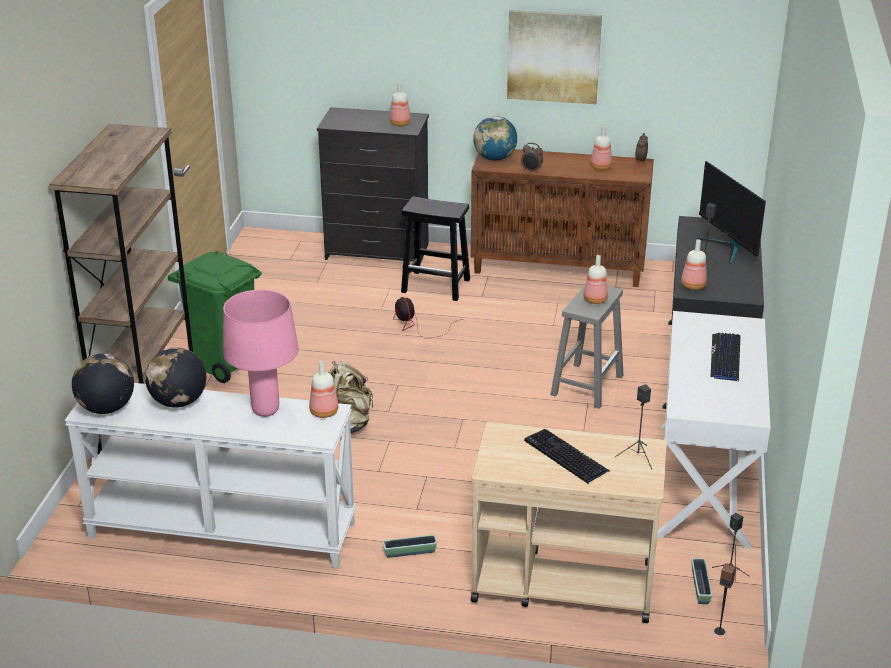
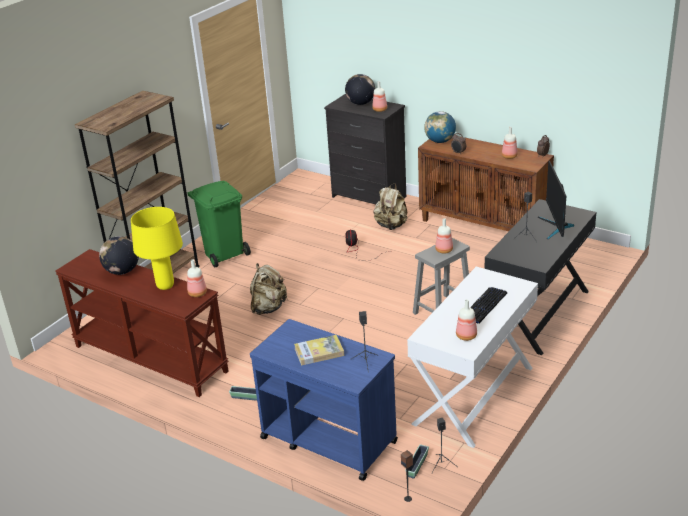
camera: 25 degrees right, 0 degrees up
(106, 408) = (81, 268): globe -> globe (360, 103)
(220, 531) = (149, 359): white console table -> brown console table
(265, 410) = (165, 286): pink table lamp -> yellow table lamp
(437, 286) = (391, 225): black stool -> beige backpack
(553, 56) = (485, 72): picture -> none
(561, 582) = (327, 439): beige cart -> blue cart
(566, 457) = (319, 352): keyboard -> book
(693, 286) = (505, 251): bottle -> bottle (466, 336)

